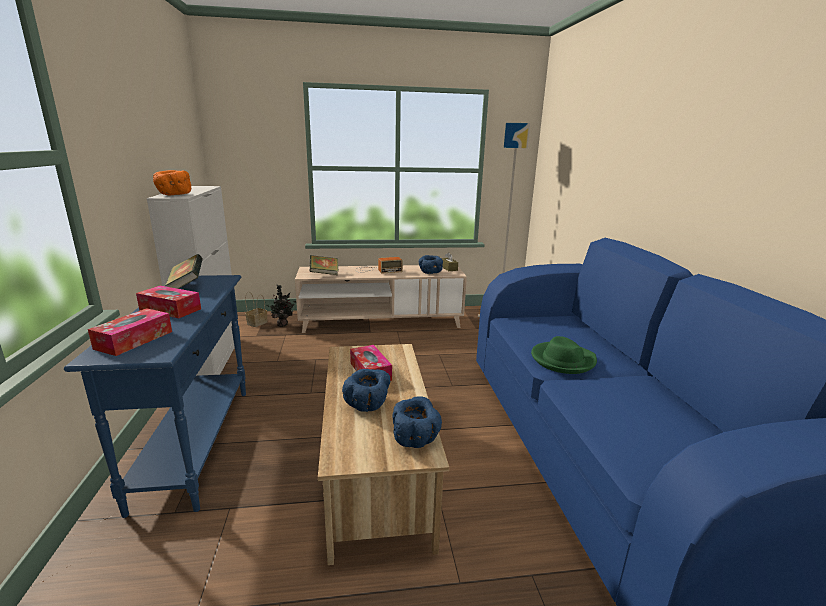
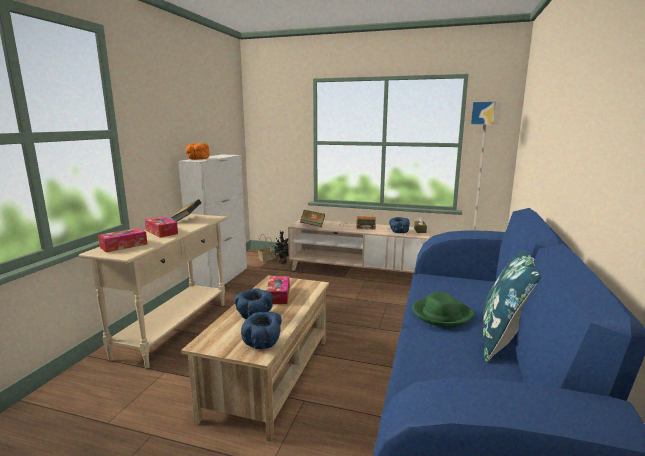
camera: 25 degrees right, 5 degrees down
(197, 443) = (174, 328): blue console table -> beige console table
(638, 375) = (504, 339): none -> blue pillow

